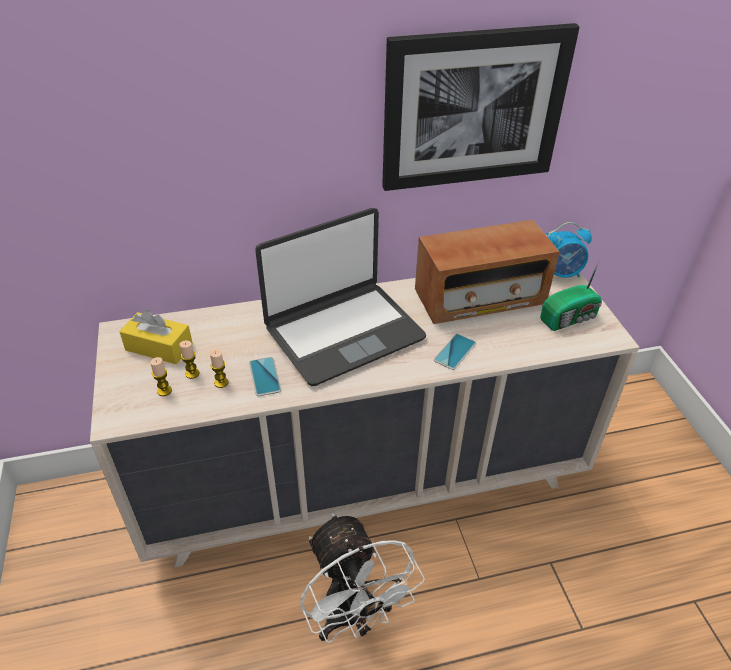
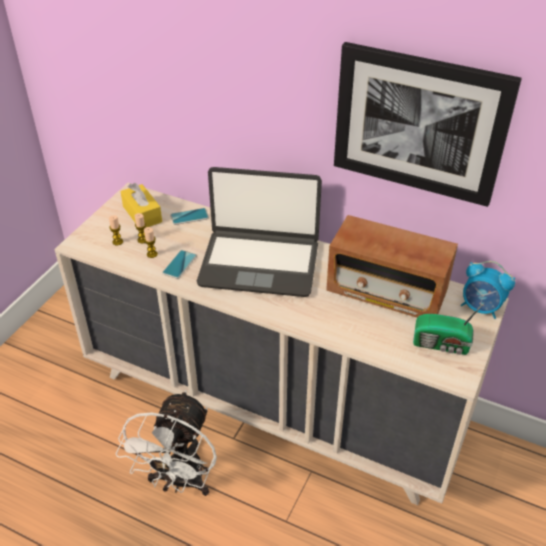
camera: 40 degrees right, 0 degrees up
(455, 352) = (319, 318): phone -> phone (189, 217)

